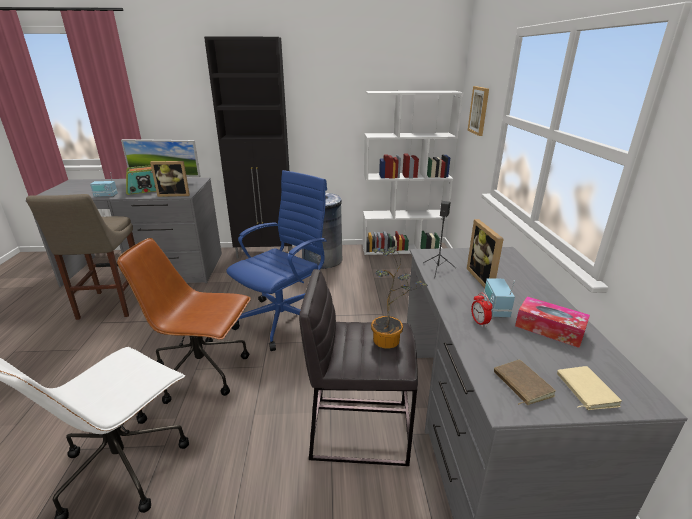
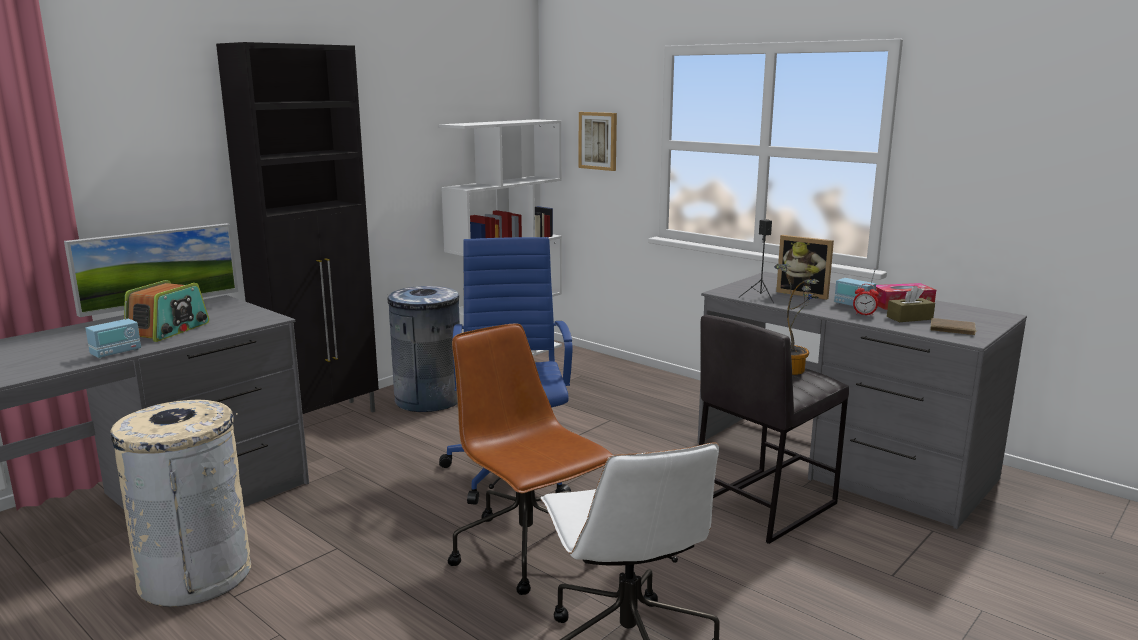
camera: 45 degrees left, 10 degrees down
(110, 306) = (195, 575): beige stool -> beige trash can
(174, 194) = (251, 322): picture frame -> none
(204, 371) = (528, 551): brown office chair -> brown office chair turned 90 degrees clockwise
(514, 347) = (909, 318): none -> brown tissue box
(584, 390) = (977, 321): beige book -> none

